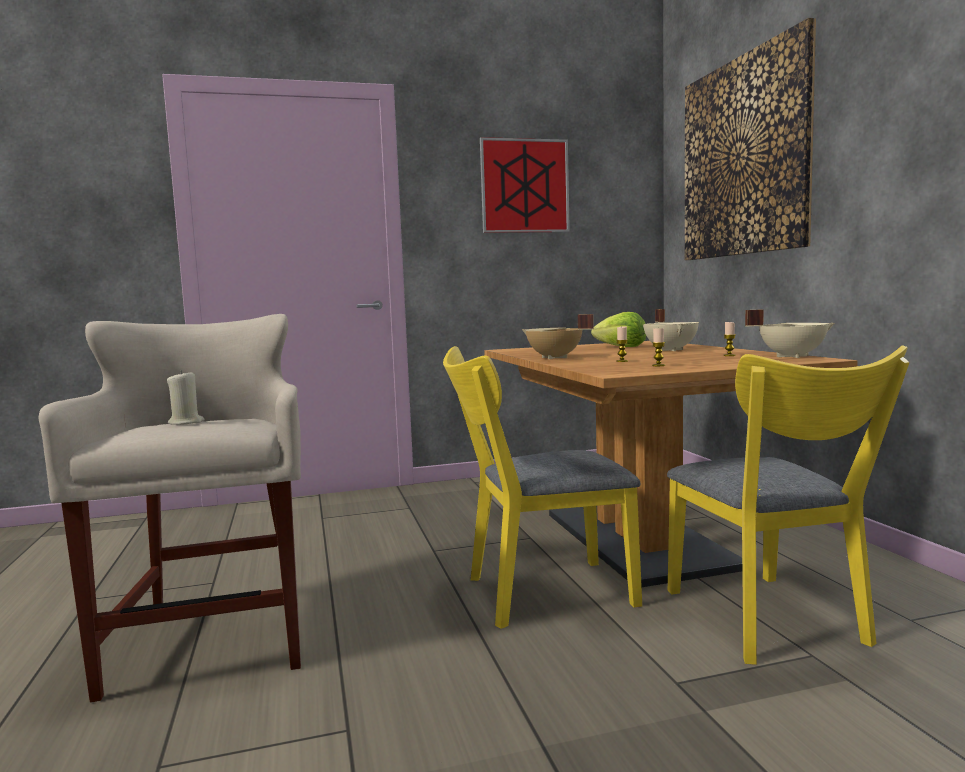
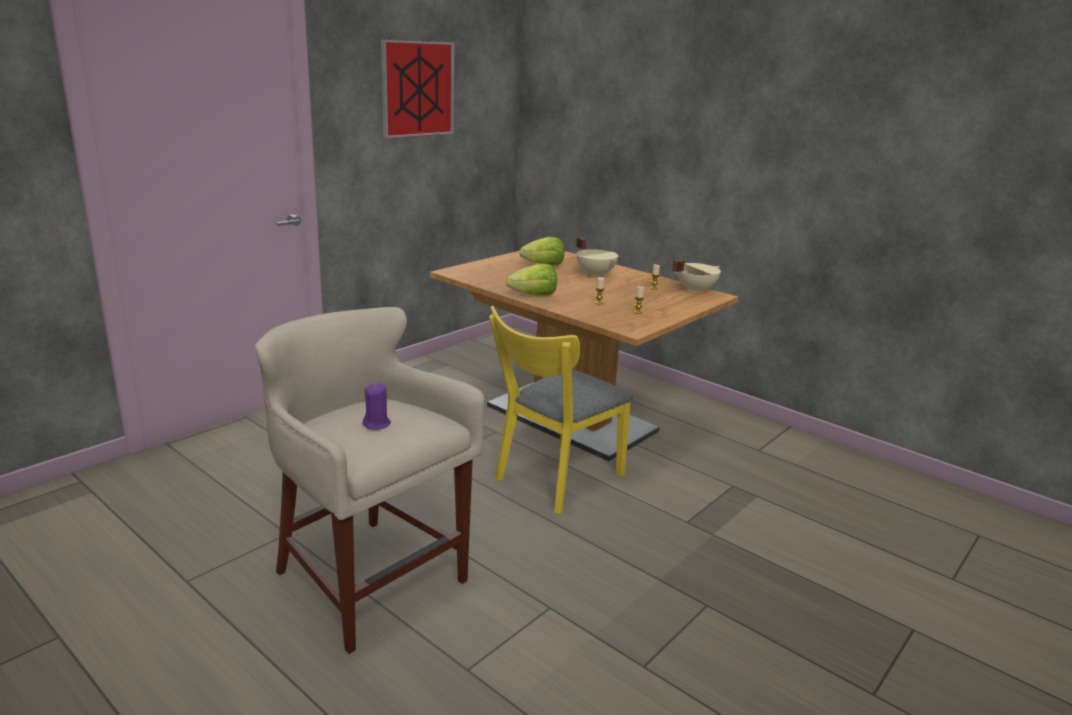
camera: 35 degrees left, 15 degrees up
(186, 422) = (377, 424): beige candle -> purple candle
(554, 358) = (534, 295): beige cooking pot -> lettuce
(743, 157) = (616, 94): picture -> none
(771, 623) = (699, 469): yellow chair -> none

